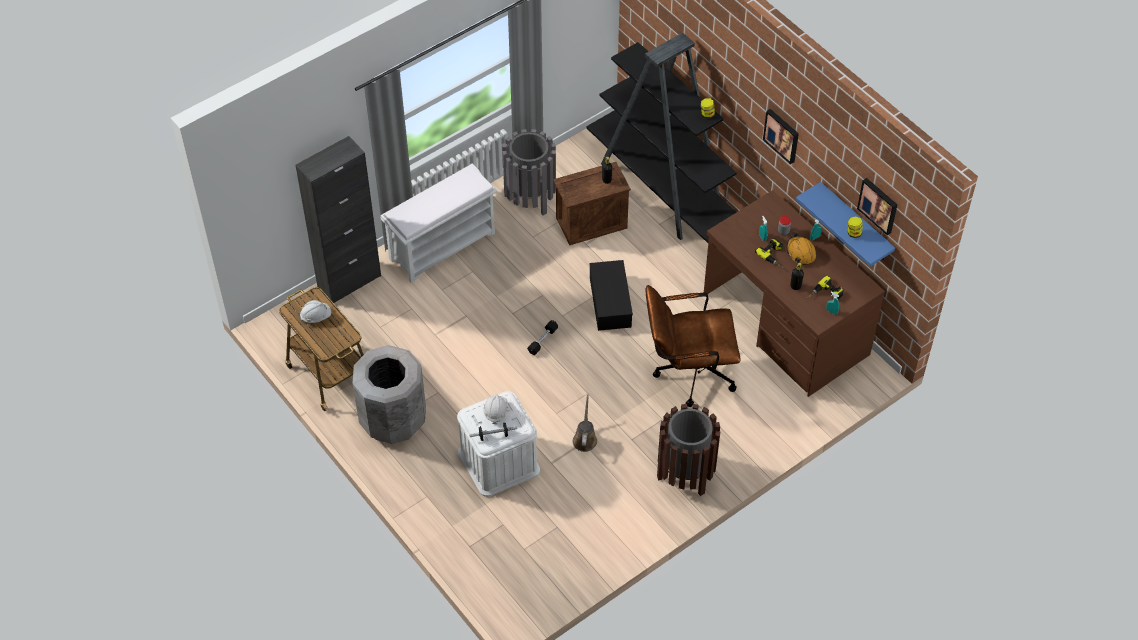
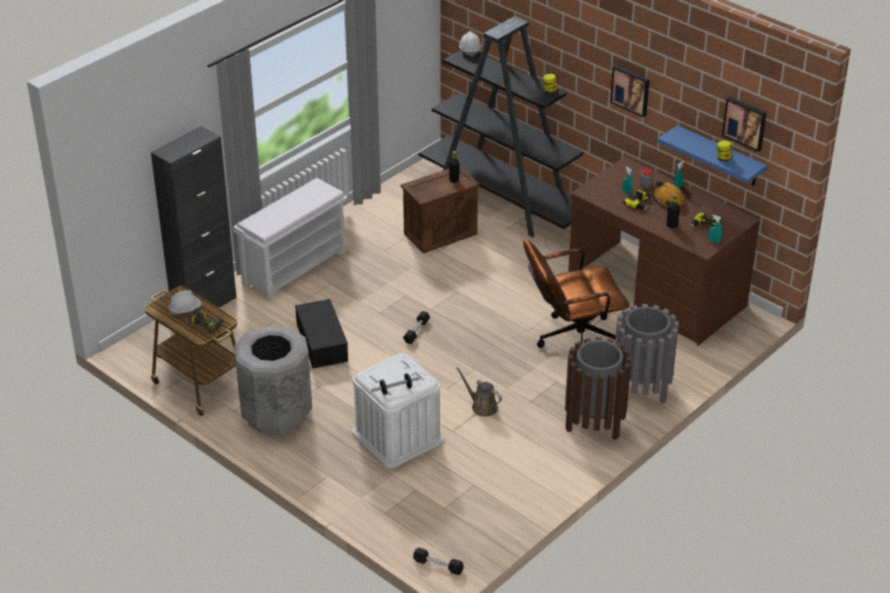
camera: 10 degrees left, 15 degrees down
(332, 338) = (207, 325): none -> power drill
(496, 412) = (393, 370): white hard hat -> white hard hat (470, 50)
(505, 611) = (438, 565): none -> black dumbbell
(530, 198) = (374, 221): grey trash can -> grey trash can (641, 388)
(585, 438) = (482, 406): brown watering can -> brown watering can turned 45 degrees counterclockwise
(609, 301) = (475, 292): black storage box -> black storage box (320, 342)

